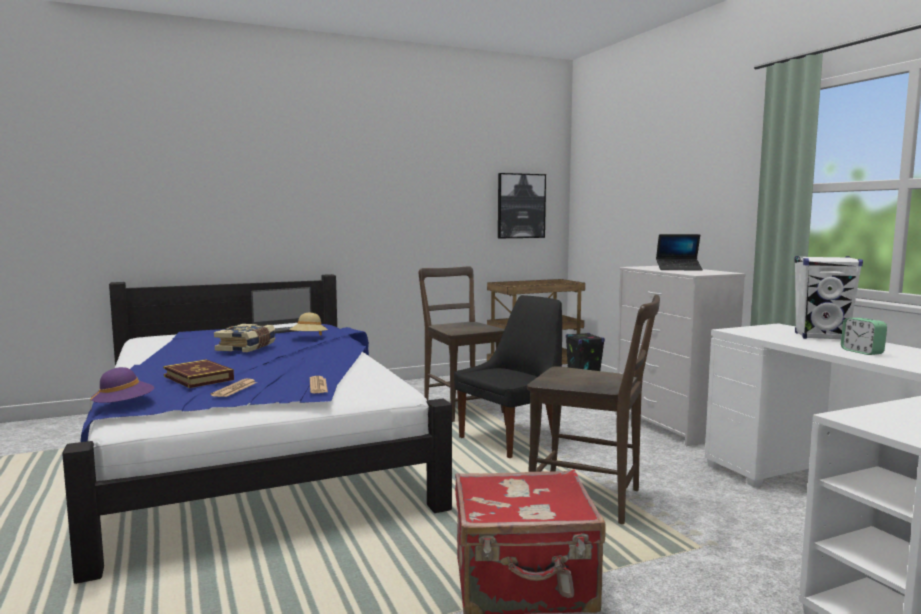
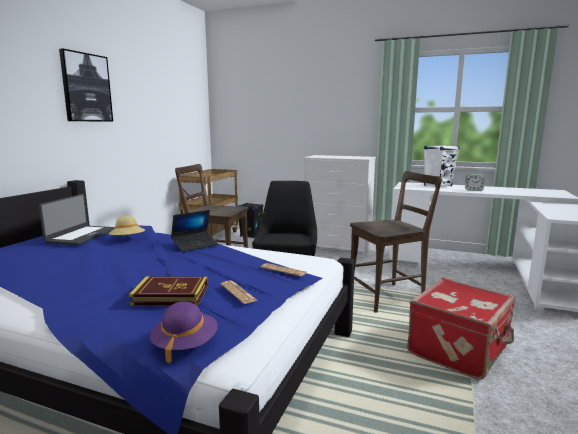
camera: 45 degrees left, 5 degrees up
(247, 347) = (109, 259): book -> none
(521, 206) = (187, 117): picture -> picture (86, 88)
(678, 269) = (338, 156): laptop -> laptop (195, 245)

